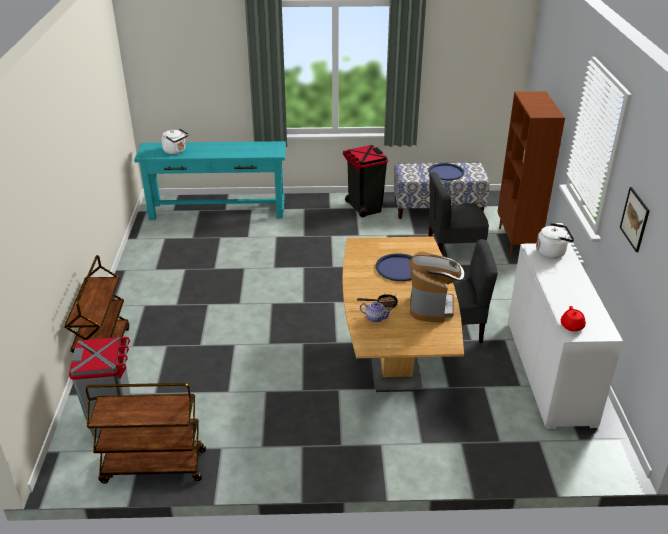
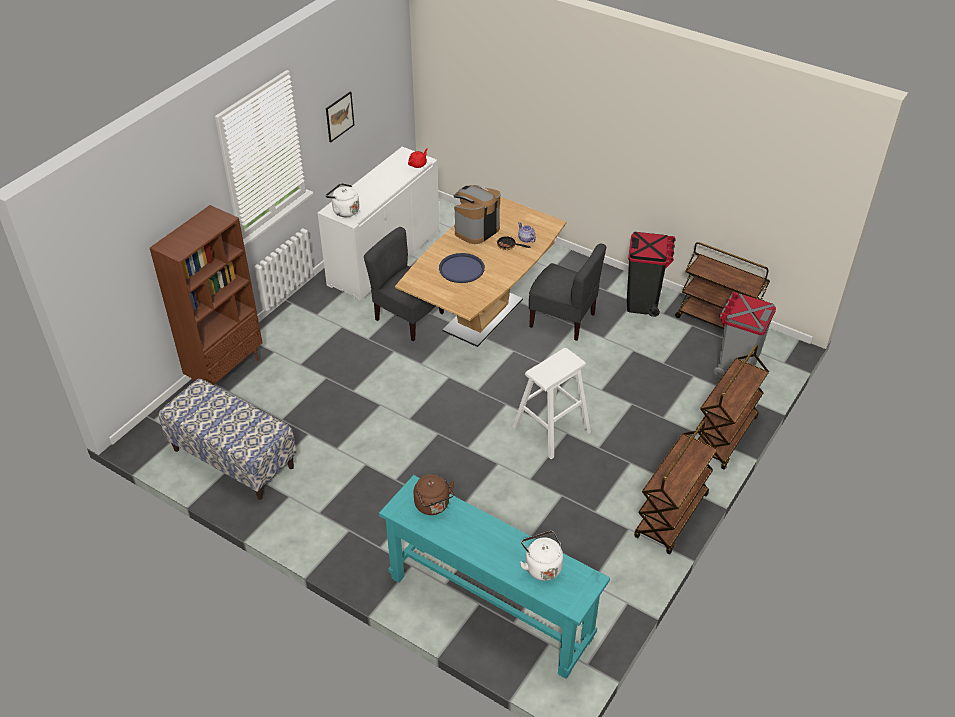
camera: 145 degrees left, 10 degrees up
(127, 286) = (671, 516): none -> brown cart
(253, 300) = (551, 430): none -> white stool
(258, 151) = (433, 506): none -> brown kettle
(364, 208) = (309, 507): black trash can -> black trash can (643, 302)
(446, 172) = (221, 414): blue tray -> none
(454, 250) = (298, 392): grey chair -> grey chair (563, 320)

